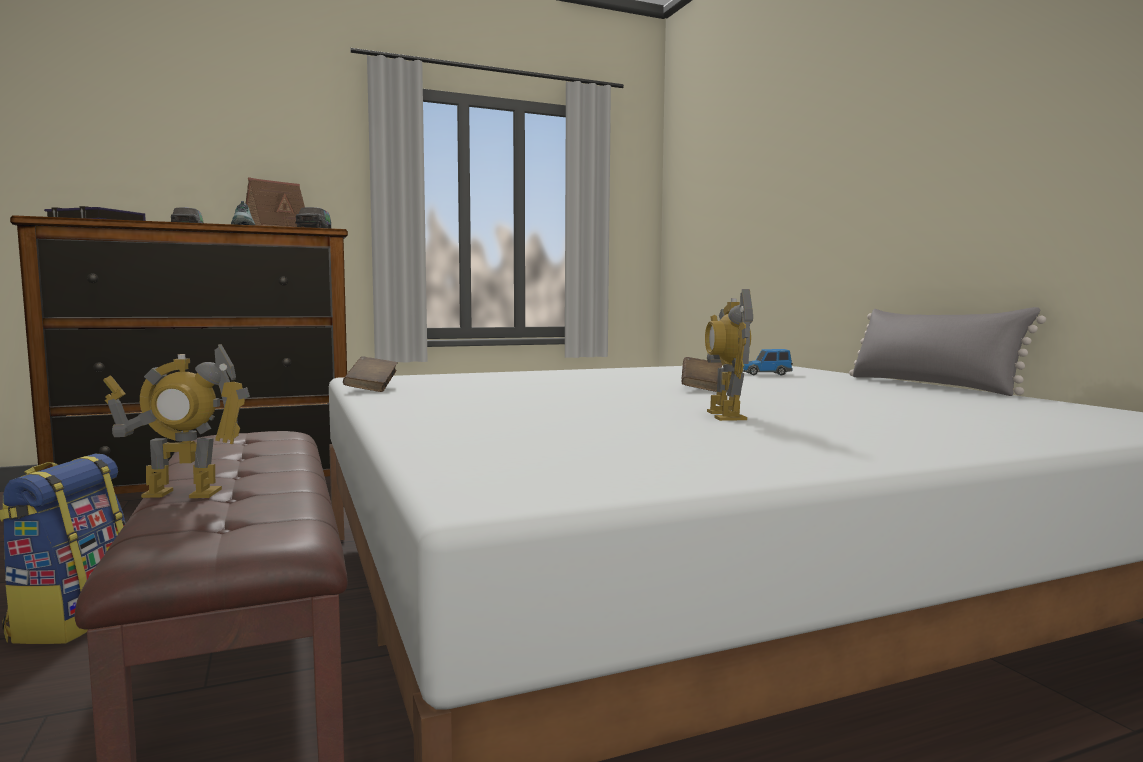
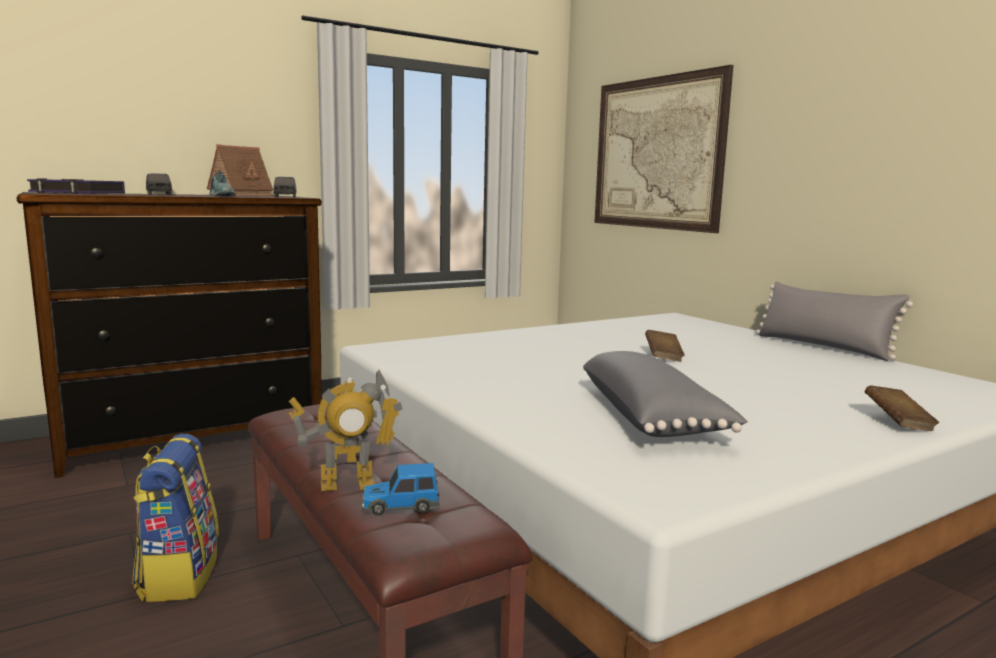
camera: 10 degrees left, 5 degrees up
(372, 388) = (403, 364): brown book -> brown book (898, 423)
(605, 429) = (652, 418): none -> grey pillow
(725, 415) = (716, 395): toy robot -> none
(749, 181) = (656, 153): none -> picture
(764, 374) = (689, 332): toy car -> toy car (400, 506)

